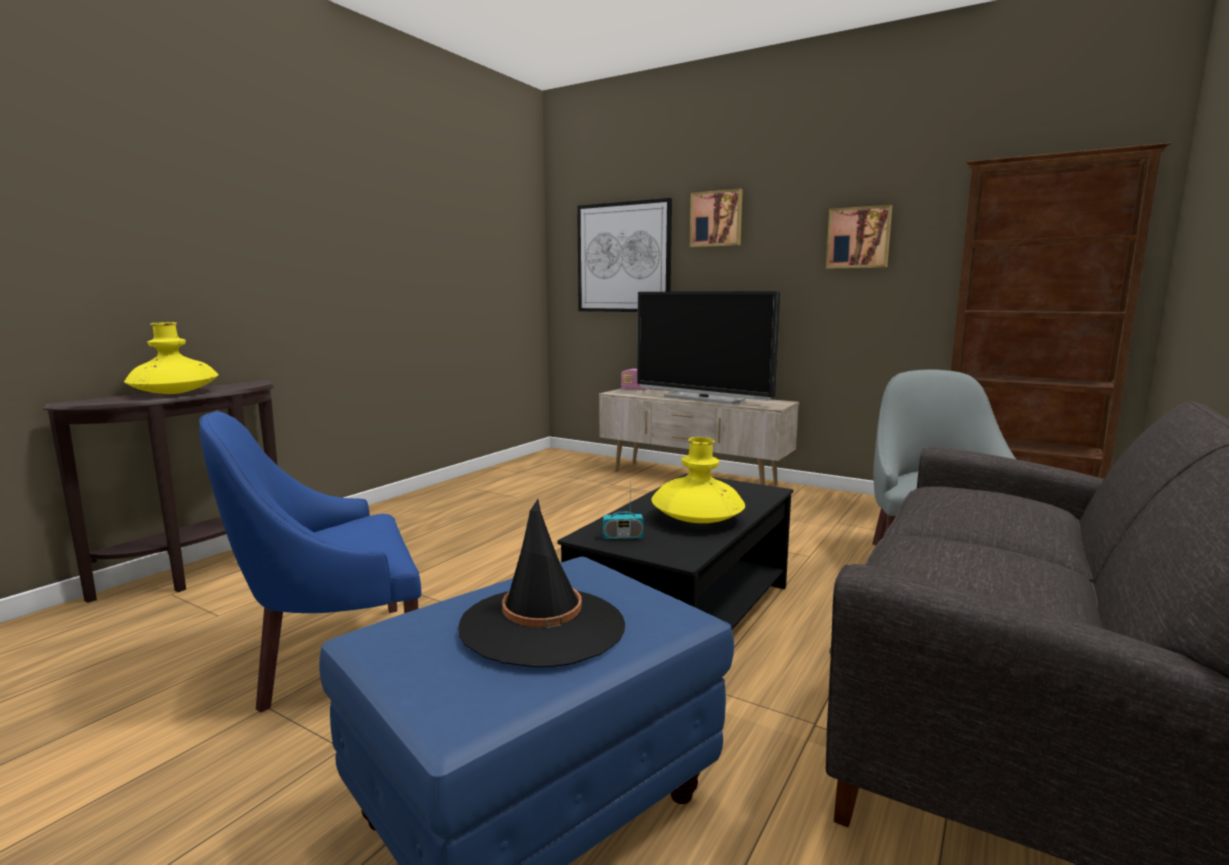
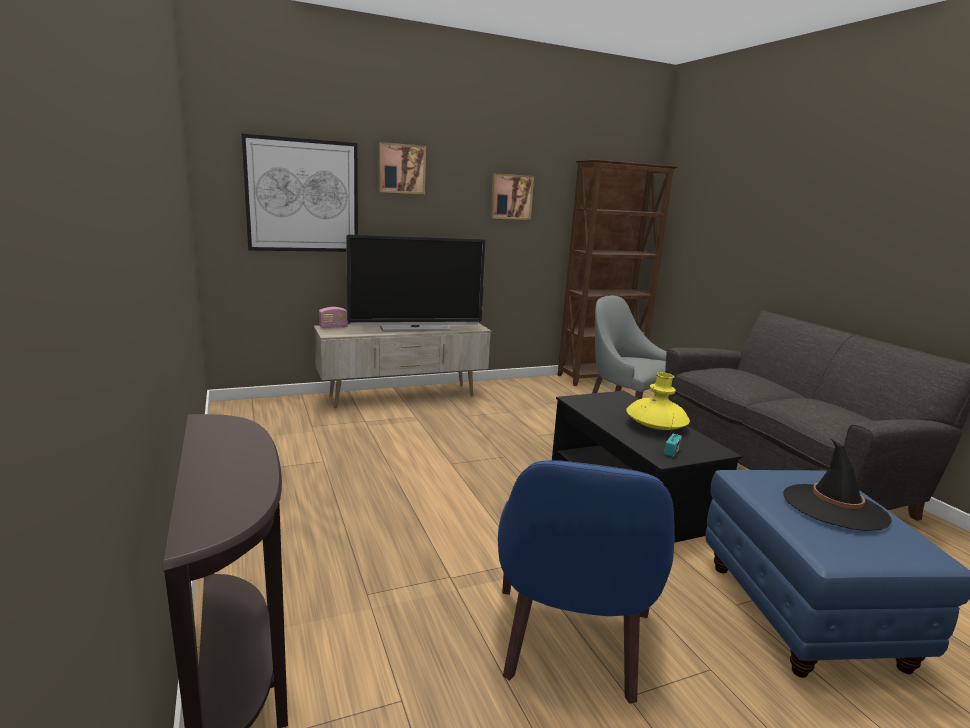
camera: 55 degrees left, 5 degrees up
(174, 393) = (230, 470): yellow vase -> none

